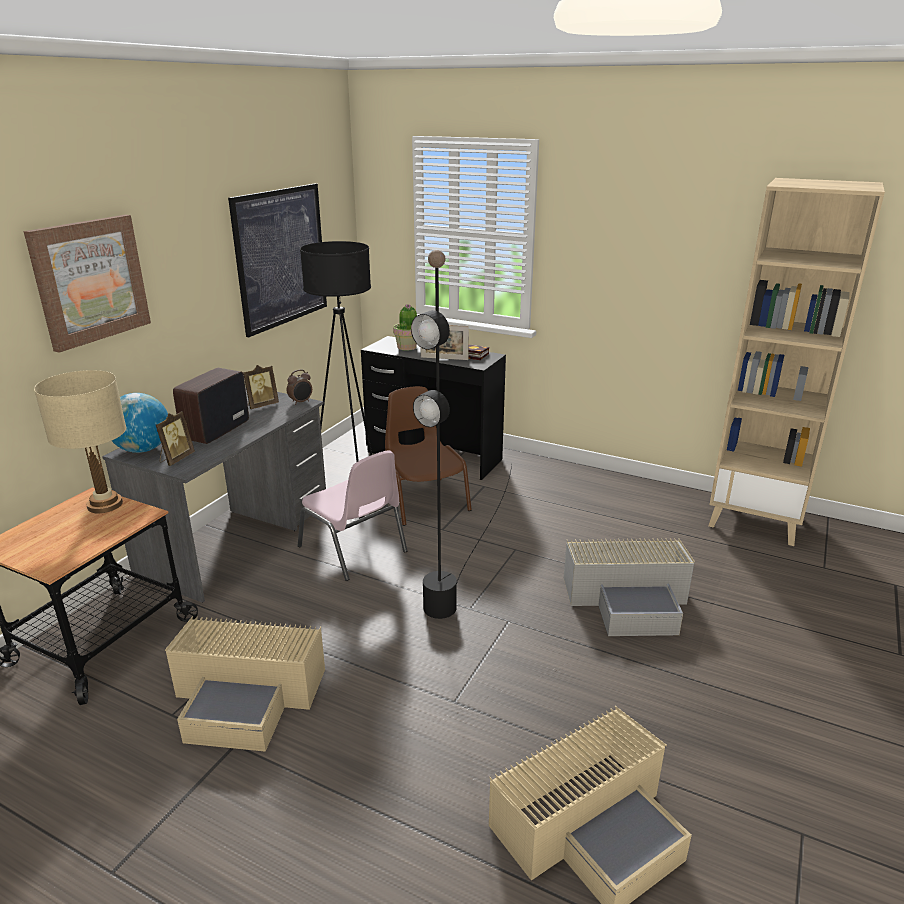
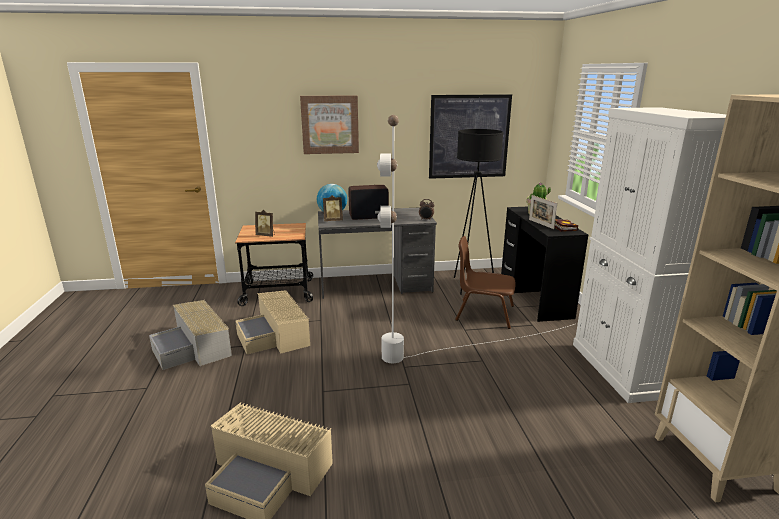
camera: 55 degrees right, 5 degrees down
(105, 504) = (295, 229): beige table lamp -> none
(262, 405) = (408, 215): picture frame -> picture frame (266, 235)
(354, 549) = (408, 314): pink chair -> none
(424, 500) = (484, 313): brown chair -> brown chair turned 105 degrees counterclockwise
(467, 558) = (449, 348): black floor lamp -> white floor lamp
(606, 486) = (621, 369): none -> white cabinet
(629, 599) = (493, 424): grey storage box -> grey storage box (194, 348)

